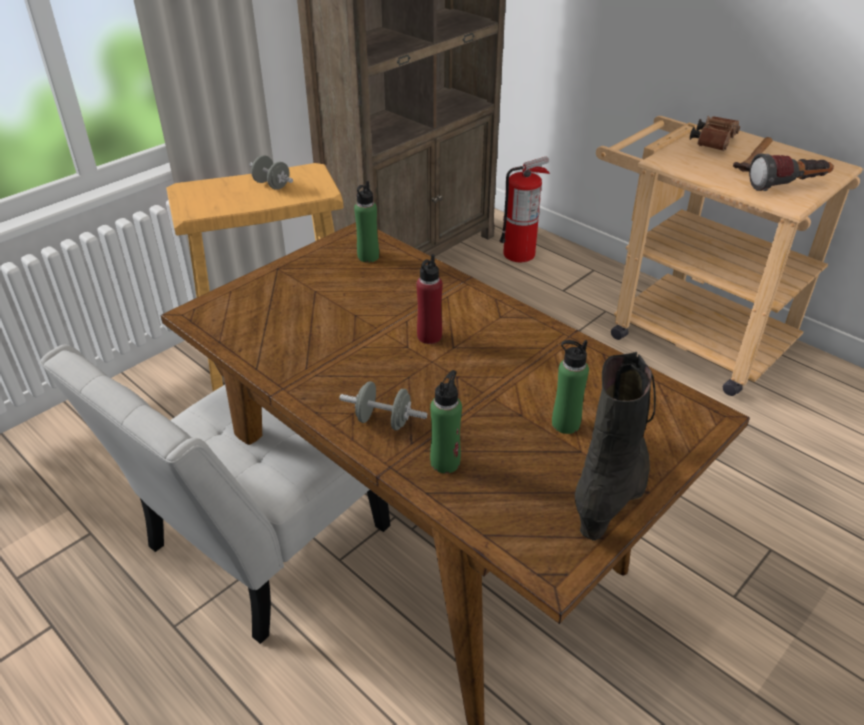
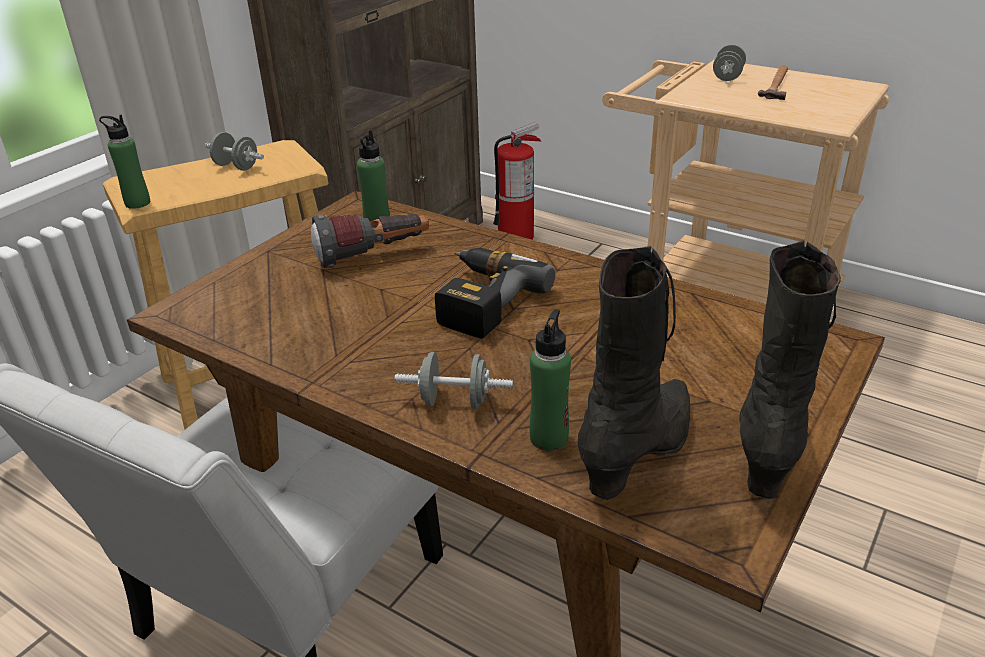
camera: 10 degrees left, 5 degrees down
(429, 336) = (480, 300): red bottle -> power drill
(511, 485) = (641, 452): none -> black boot
(565, 424) = (679, 373): green bottle -> green bottle (137, 203)
(713, 143) = (727, 77): brown binoculars -> grey dumbbell
(788, 187) = (823, 108): flashlight -> flashlight (373, 256)

